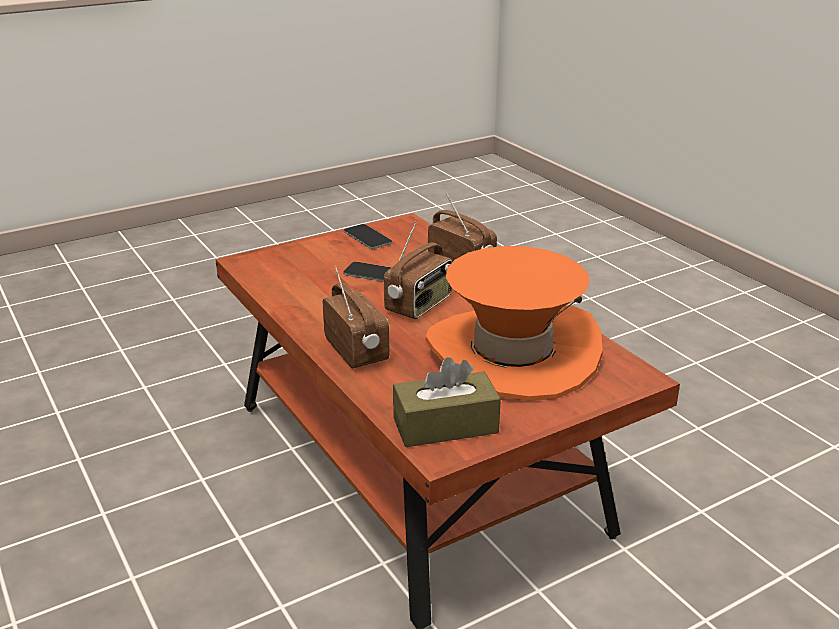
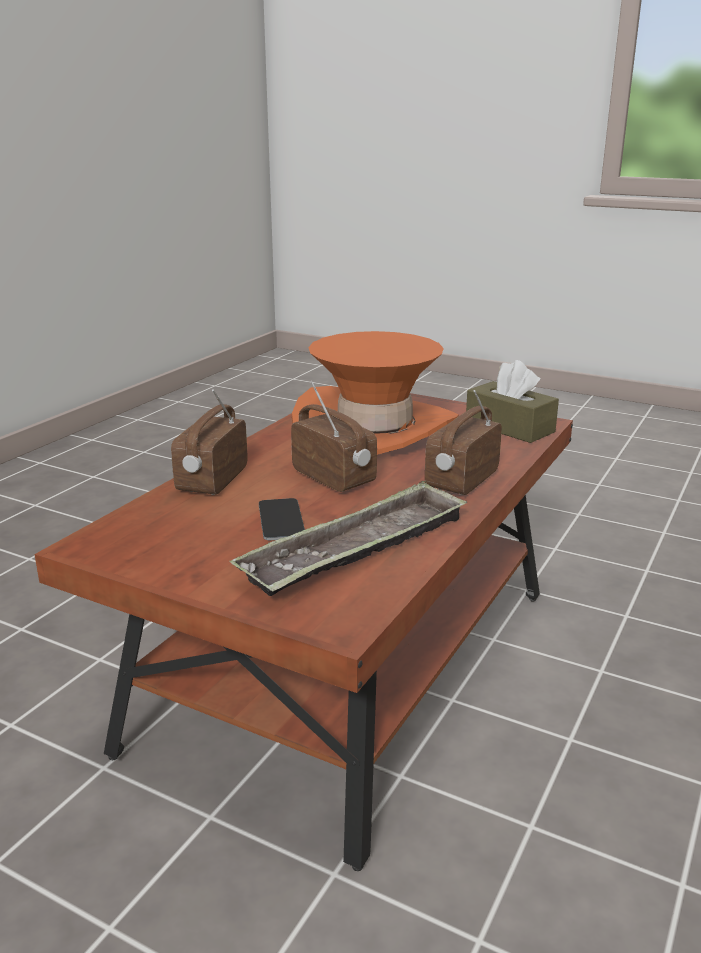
camera: 120 degrees left, 5 degrees down
(307, 284) = (357, 550): none -> tray
(367, 237) = (164, 558): phone -> none
(419, 305) = (334, 478): radio -> radio turned 45 degrees clockwise

